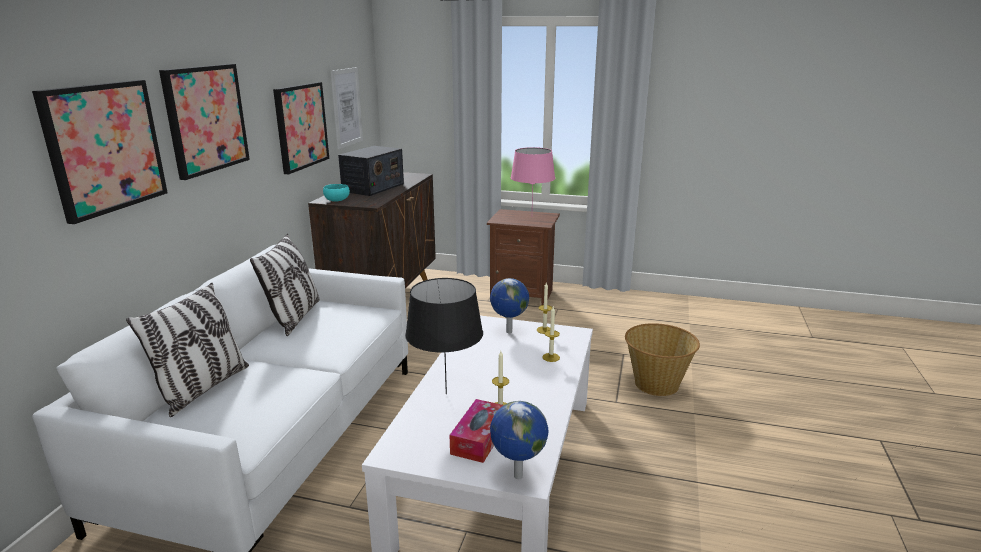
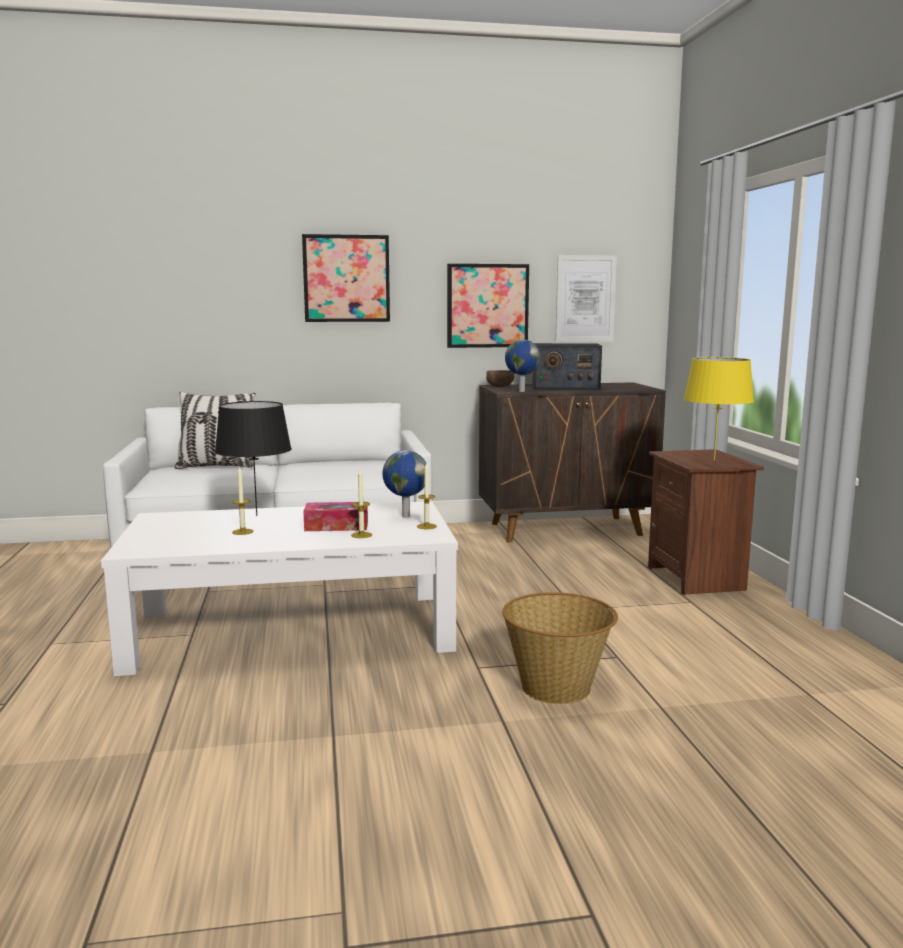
camera: 65 degrees right, 10 degrees down
(104, 148) = (237, 283): picture -> none
(294, 317) = (349, 462): pillow -> none
(337, 200) = (500, 387): turquoise bowl -> brown bowl
(479, 438) = (186, 533): tissue box -> tissue box (336, 526)
(517, 476) = (132, 548): globe -> globe (521, 391)
(532, 217) = (714, 460): pink table lamp -> yellow table lamp

